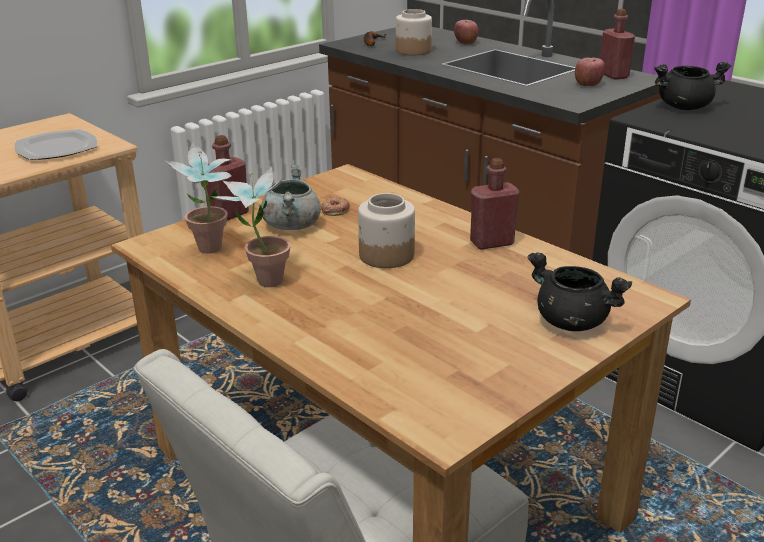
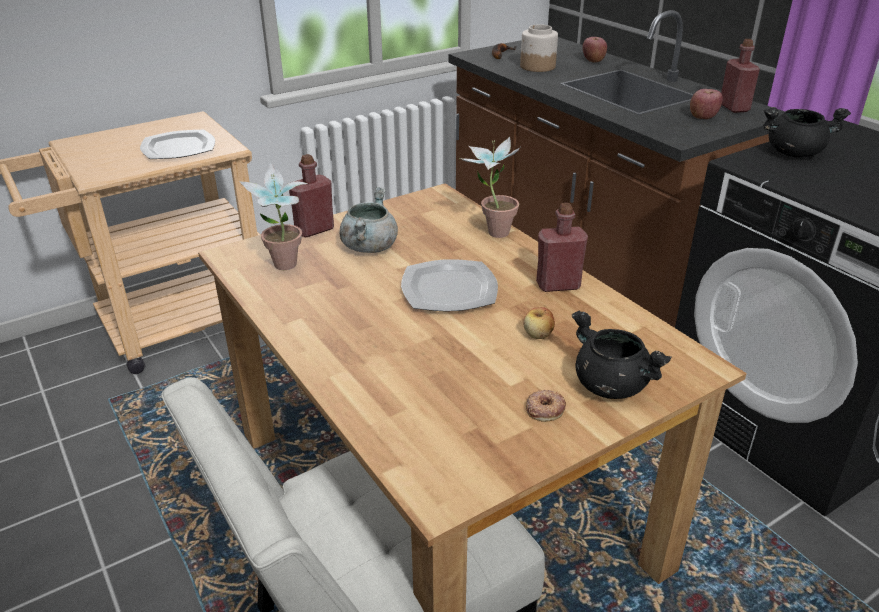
camera: 10 degrees right, 5 degrees up
(261, 279) = (321, 304): potted plant -> potted plant (491, 231)
(335, 210) = (415, 233): donut -> donut (544, 409)
(386, 256) = (448, 290): jar -> plate
(488, 286) = (538, 335): none -> apple

